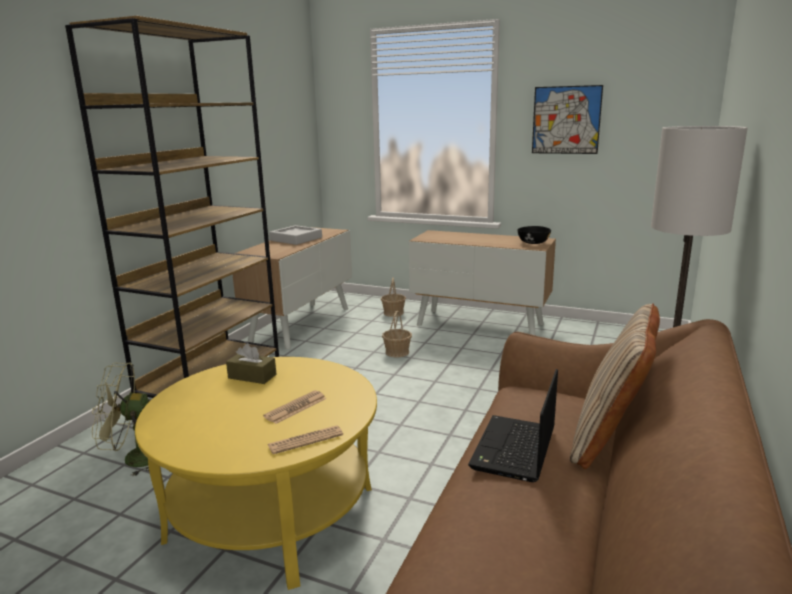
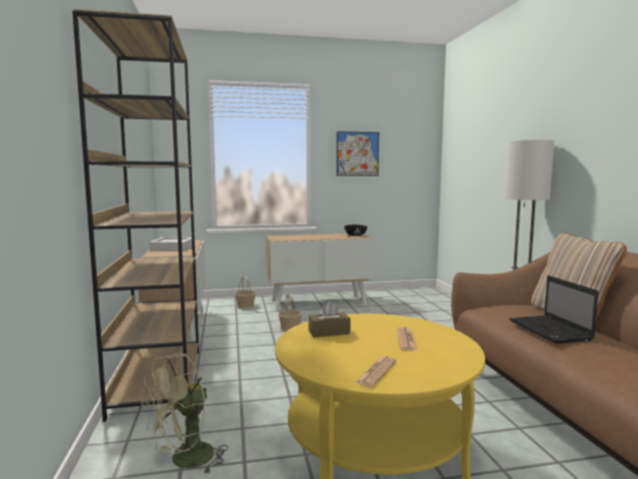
camera: 35 degrees left, 10 degrees down
(305, 440) = (458, 353): newspaper -> newspaper (376, 372)

